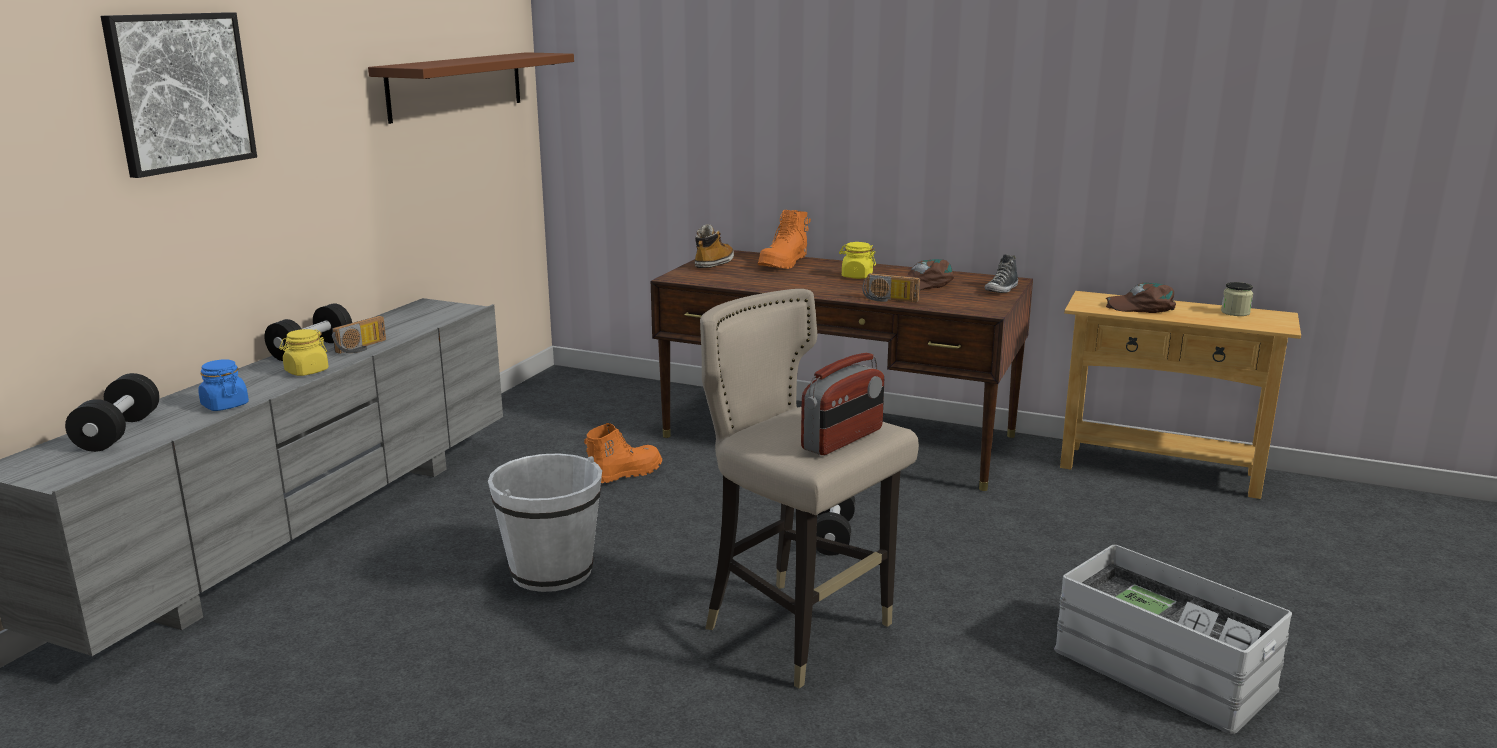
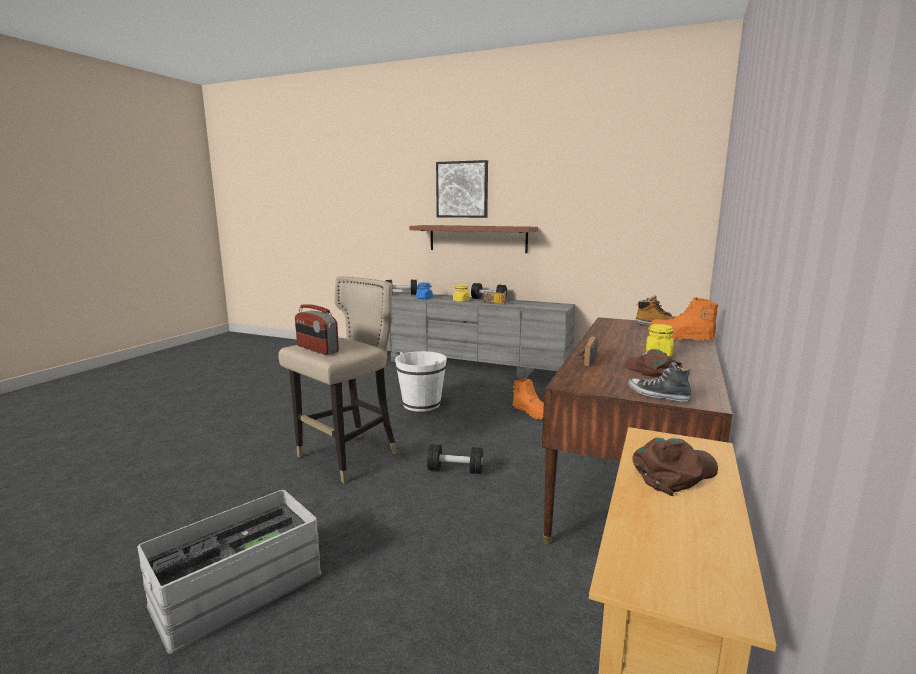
camera: 90 degrees right, 5 degrees down
(456, 85) = (630, 199): brown shelf -> brown shelf (477, 238)
(1142, 307) = (675, 472): brown cap -> brown cap turned 45 degrees clockwise
(1235, 312) = (704, 550): jar -> none

